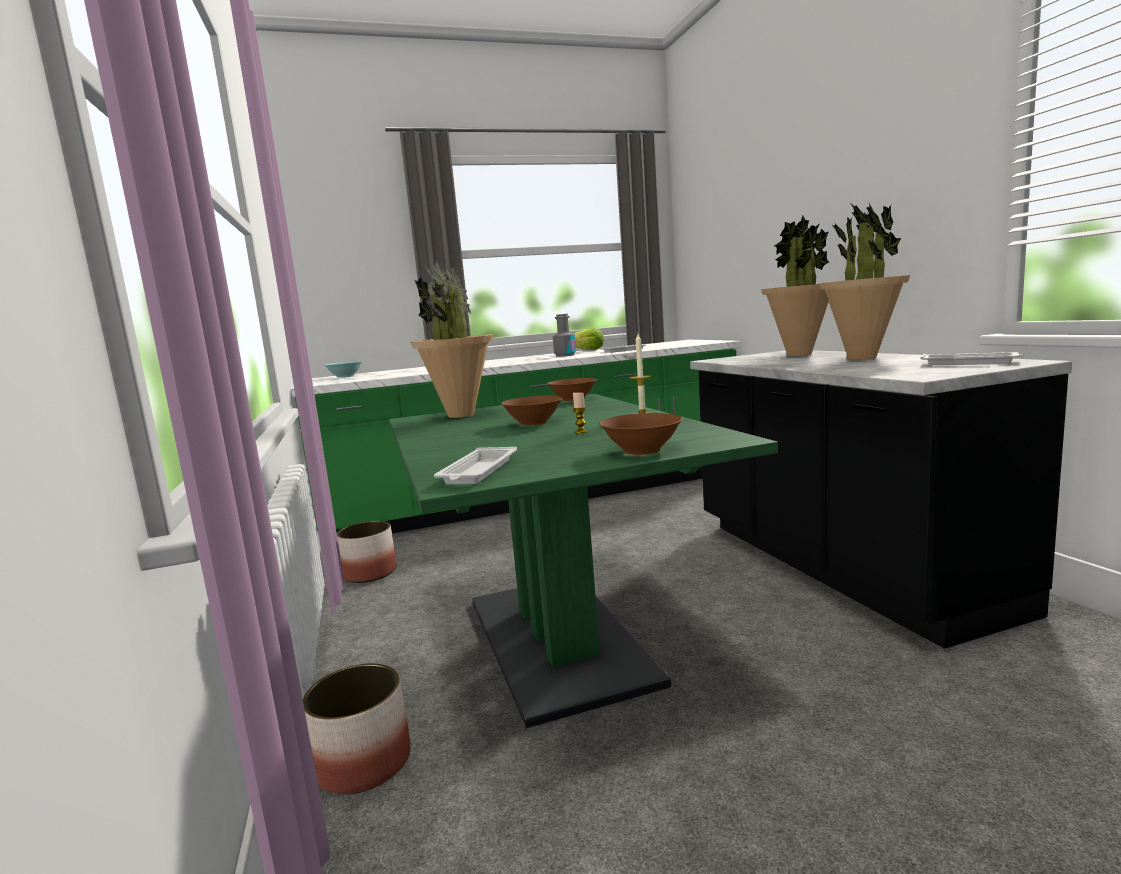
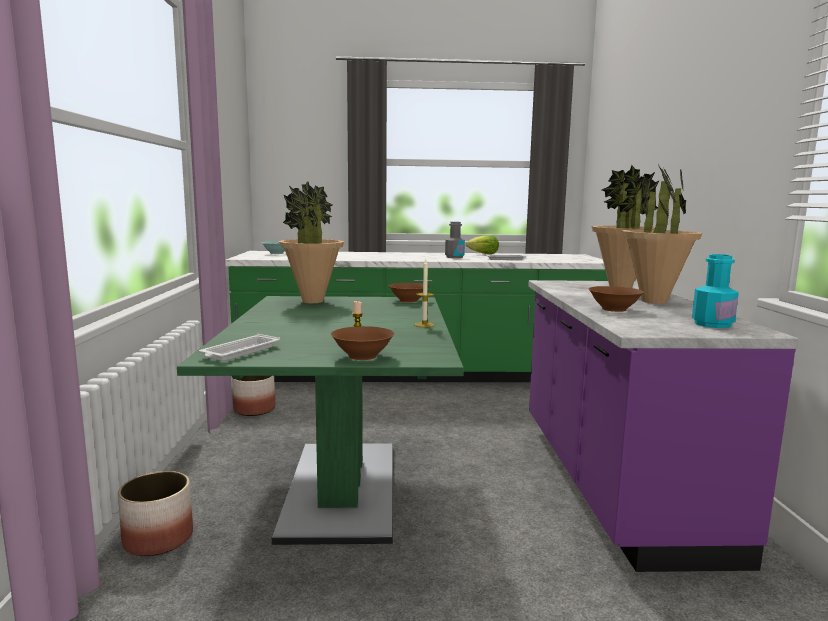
camera: 15 degrees right, 0 degrees up
(534, 423) = (344, 318): brown bowl -> brown bowl (614, 309)
(838, 566) = (614, 483): black counter -> purple counter
(970, 363) = (712, 324): white tray -> turquoise bottle

